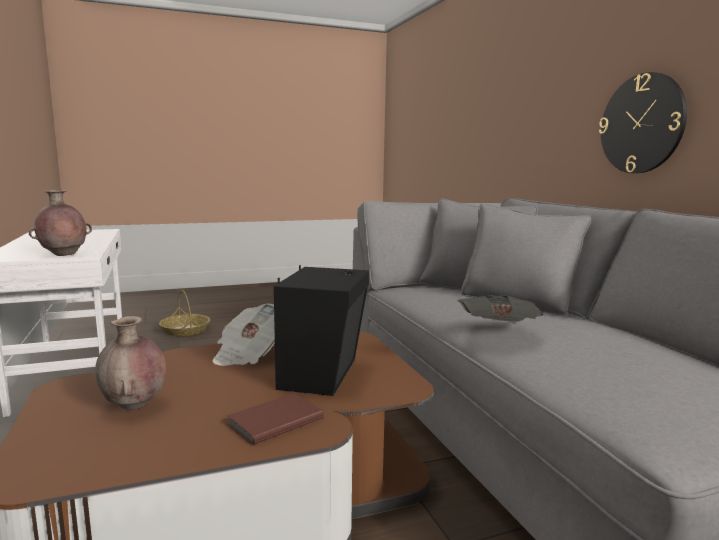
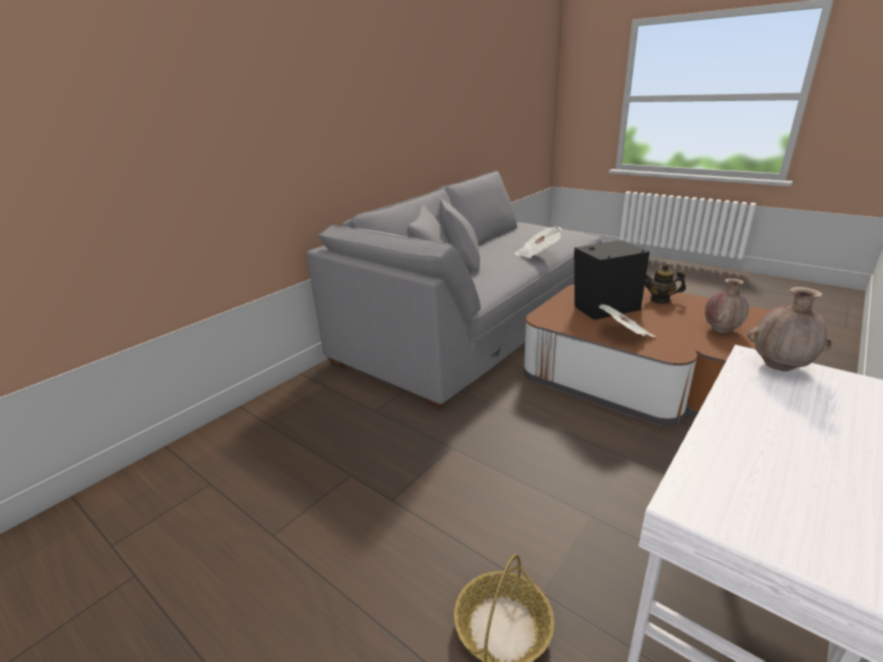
camera: 120 degrees left, 15 degrees up
(273, 421) = (660, 300): brown book -> teapot
(641, 124) = (400, 136): wall clock -> none

